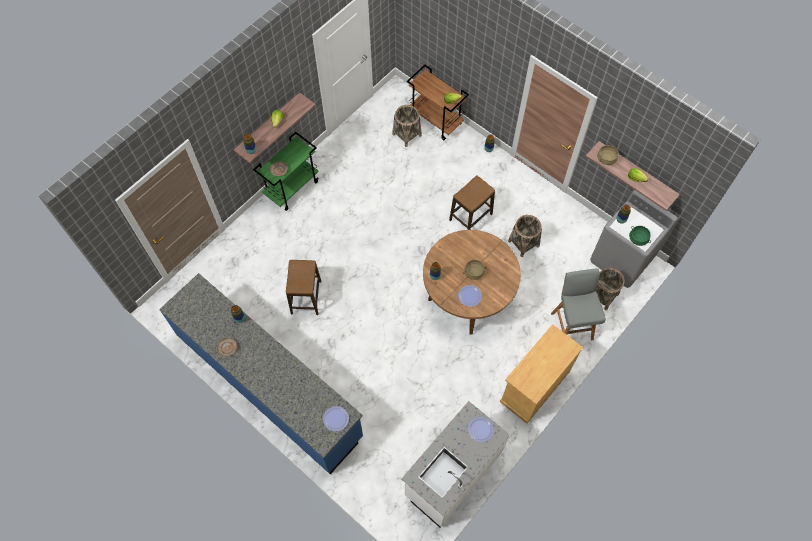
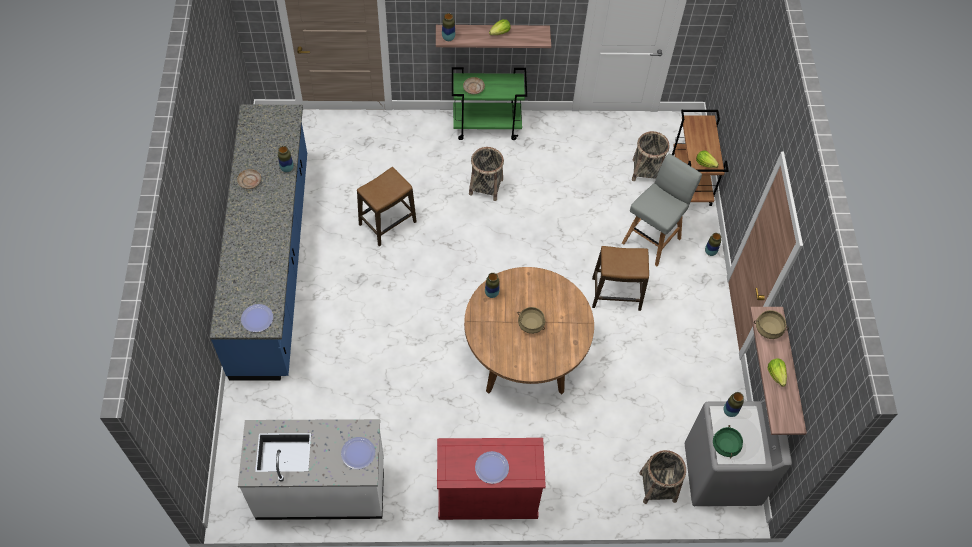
camera: 45 degrees right, 5 degrees down
(469, 296) = (501, 340): plate -> plate (491, 468)
(523, 243) = (638, 364): basket -> basket (486, 186)
(534, 386) = (487, 496): beige cabinet -> red cabinet
(571, 325) = (592, 481): grey stool -> grey stool (652, 239)

